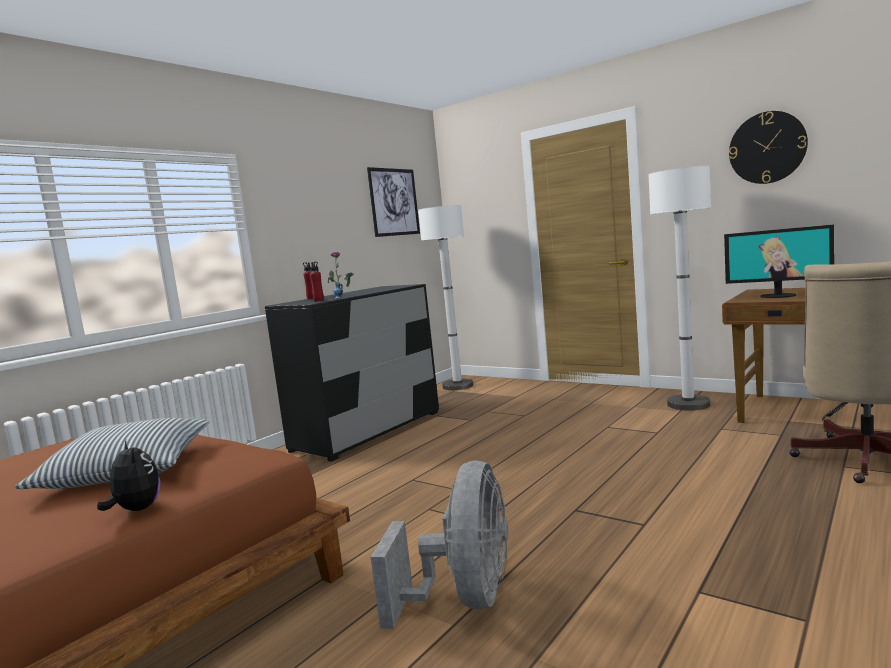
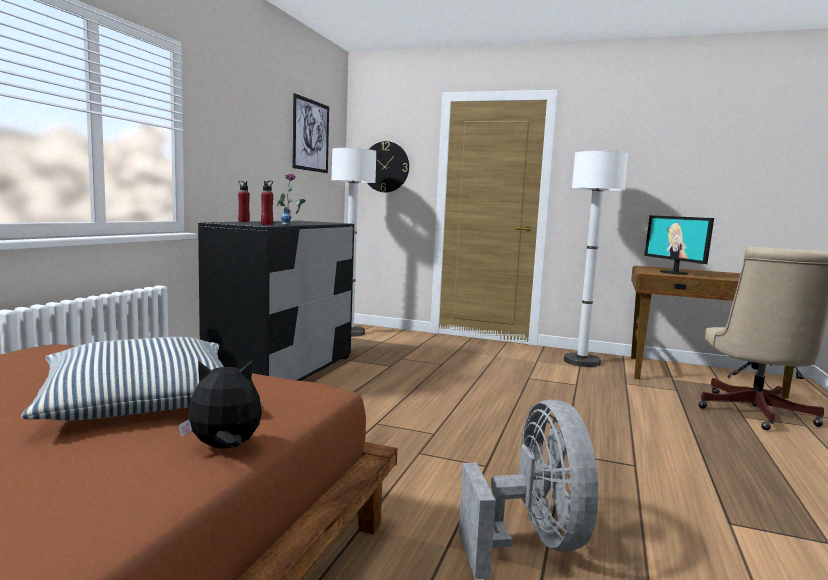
camera: 20 degrees left, 0 degrees up
(136, 510) = (225, 448): plush toy -> plush toy turned 45 degrees counterclockwise
(767, 148) = (665, 148): wall clock -> wall clock (385, 167)
(778, 296) = (674, 272): monitor -> monitor turned 60 degrees clockwise

